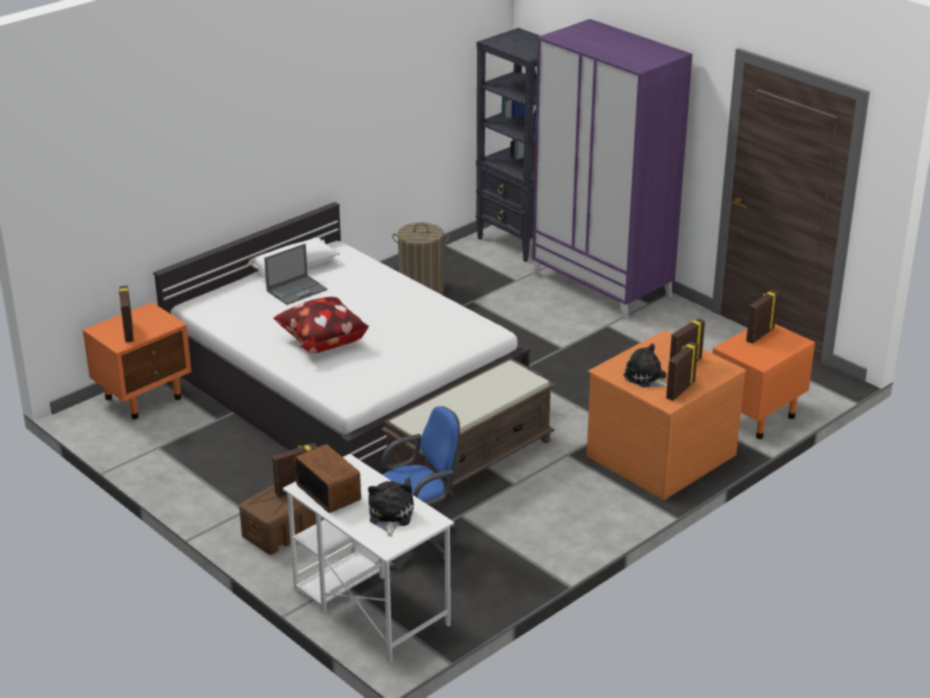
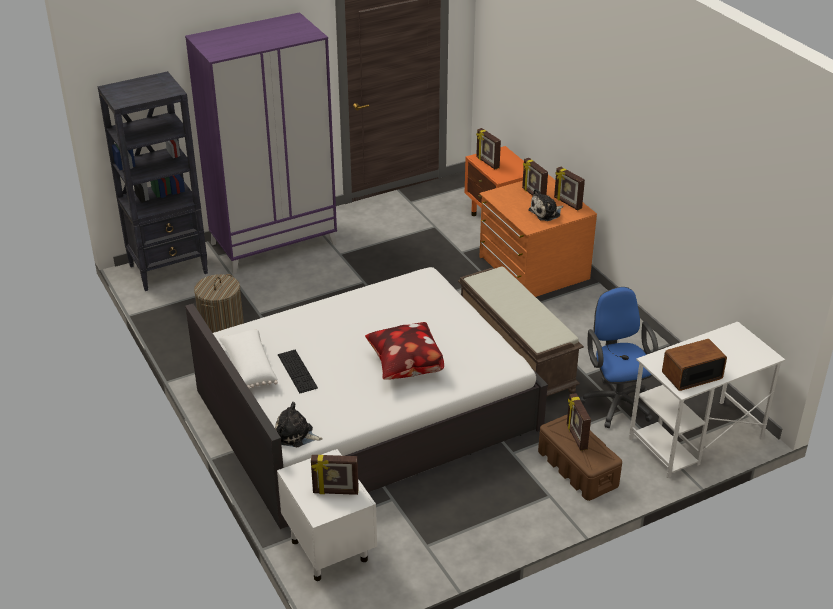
camera: 75 degrees left, 5 degrees up
(144, 397) = (328, 549): orange nightstand -> white nightstand
(297, 290) = (297, 371): laptop -> keyboard
(390, 516) = (728, 349): plush toy -> plush toy (295, 435)

